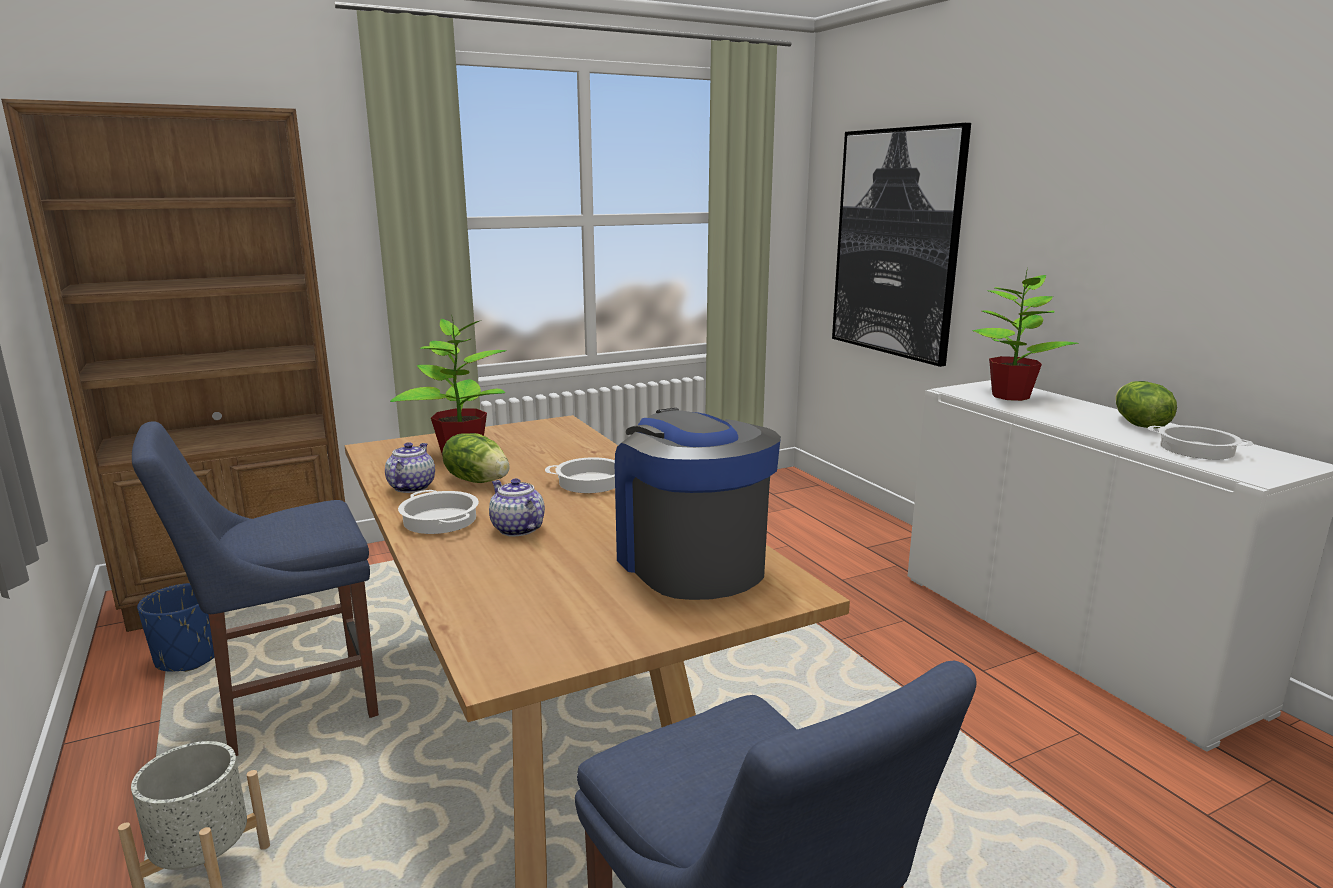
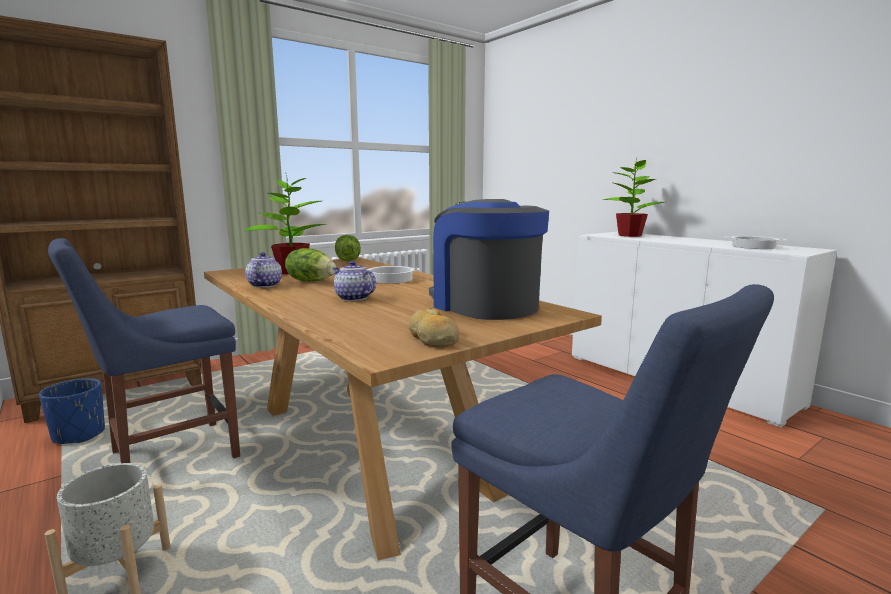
camera: 10 degrees left, 5 degrees down
(439, 520) = (293, 297): cooking pot -> none
(578, 638) = (433, 339): none -> bread
(896, 243) = (544, 160): picture -> none
(1138, 424) = (711, 241): lettuce -> lettuce (347, 260)

